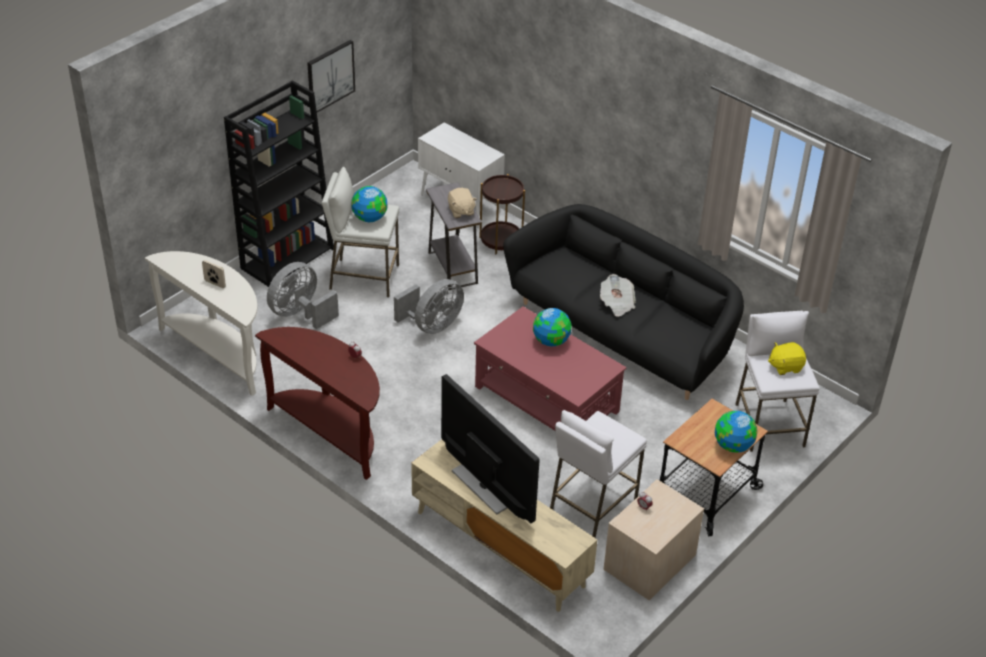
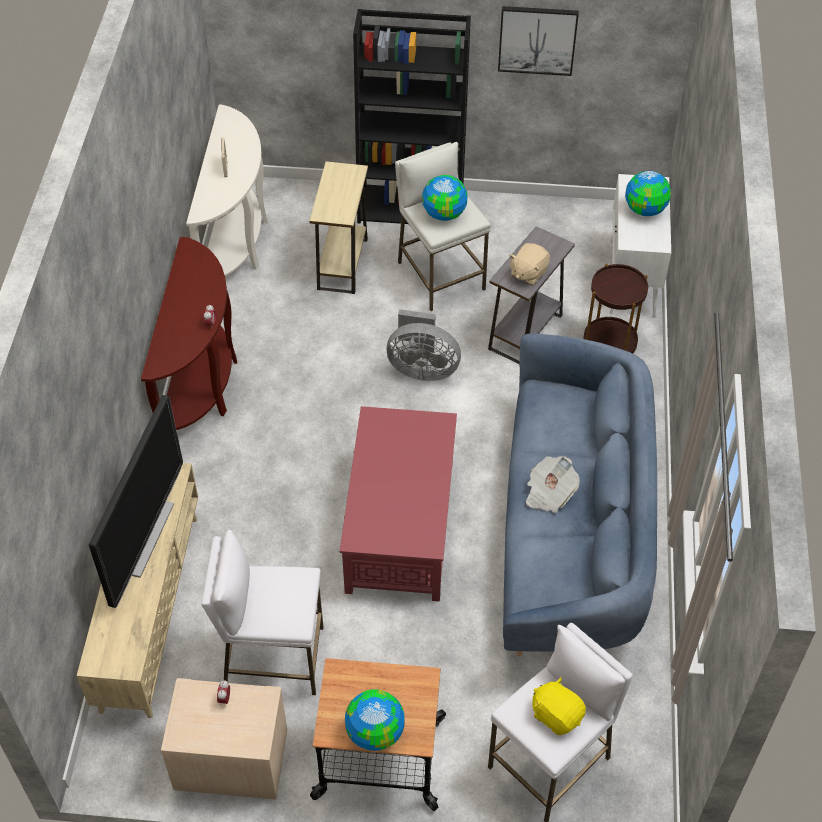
camera: 55 degrees right, 10 degrees up
(300, 314) = (342, 264): grey fan -> beige side table
(551, 341) = (423, 469): globe -> globe (645, 210)
(624, 333) = (571, 535): black sofa -> blue sofa

